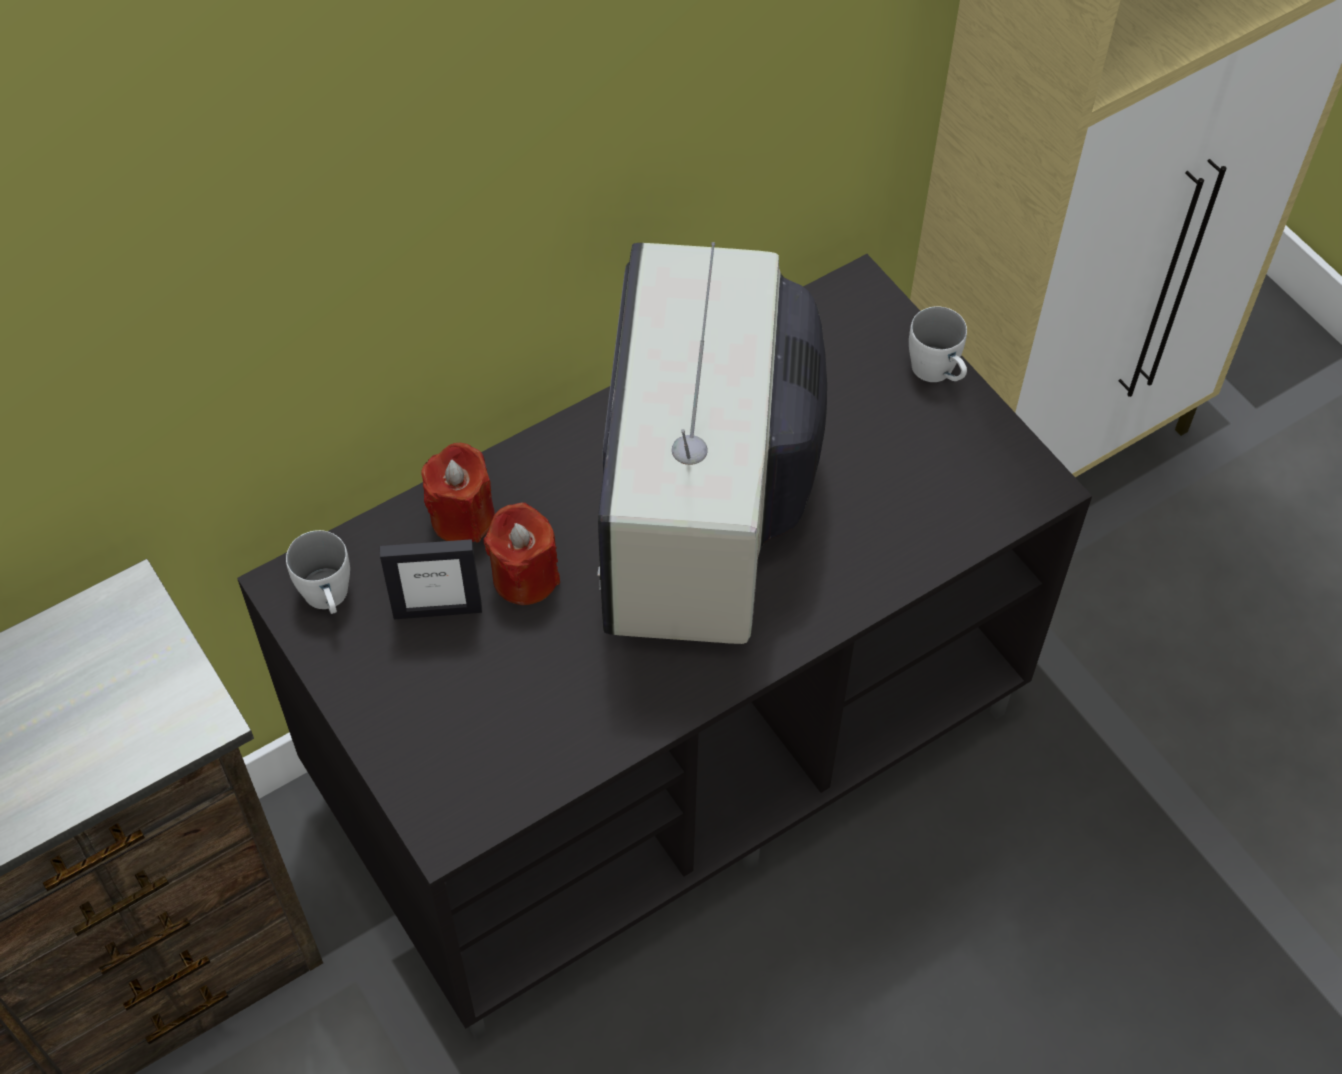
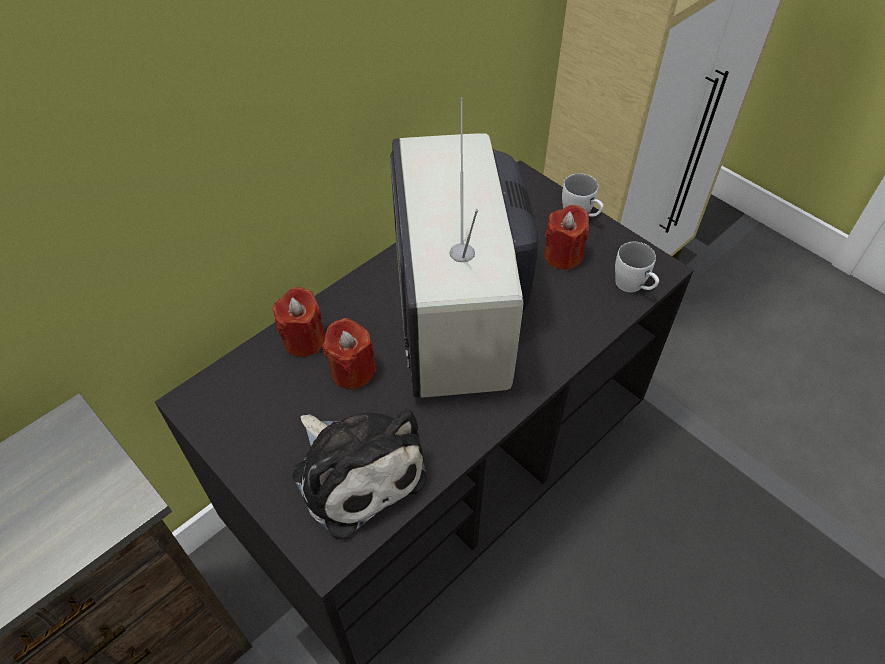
camera: 10 degrees left, 5 degrees down
(329, 600) = (220, 406): white mug -> white mug (633, 287)
(437, 610) = (296, 401): picture frame -> none
(504, 724) = (356, 470): none -> plush toy
(890, 439) = (563, 255): none -> red candle

